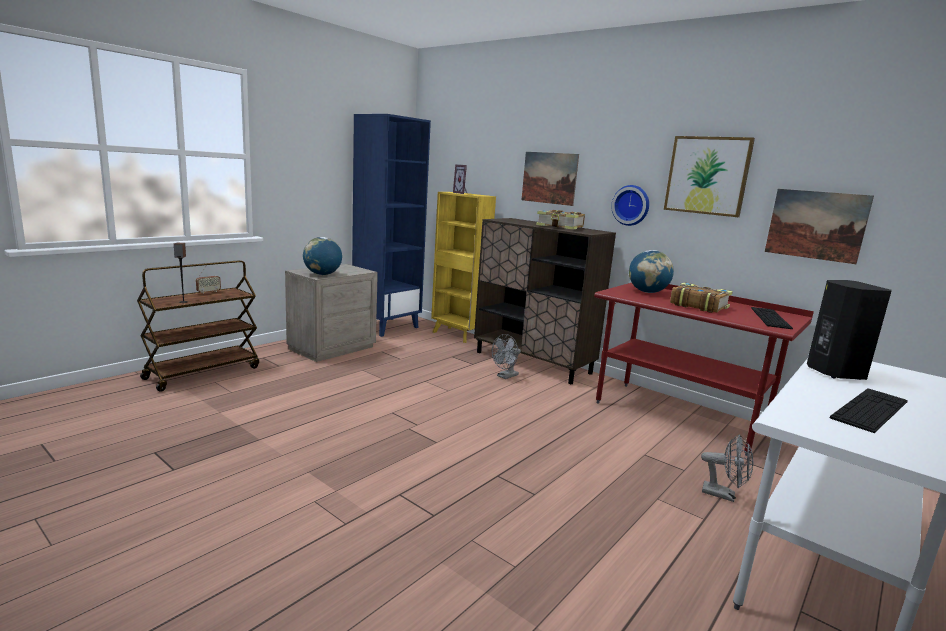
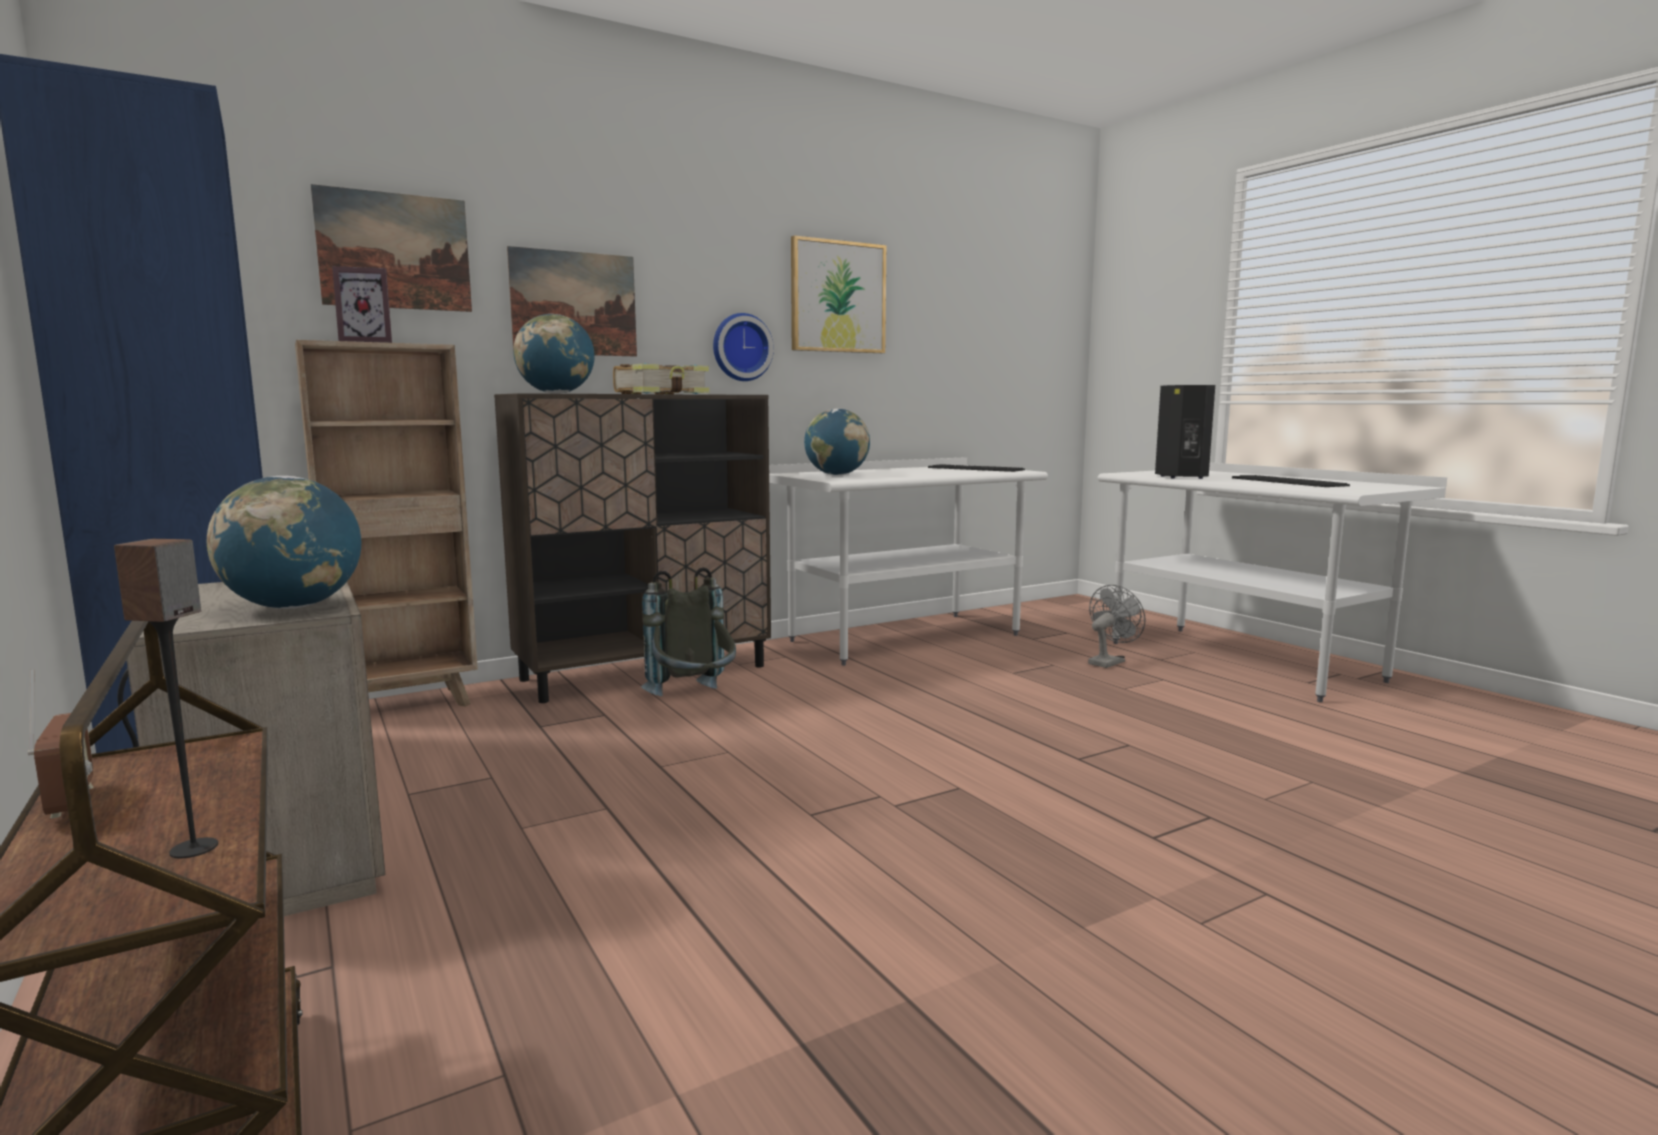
camera: 70 degrees left, 5 degrees down
(457, 335) = (407, 705): yellow bookcase -> brown bookcase
(505, 376) = (694, 700): grey fan -> grey backpack
(516, 220) = (556, 393): none -> globe
(679, 416) = (904, 638): red desk -> white desk
(698, 306) = (918, 473): book -> none
(816, 225) = (952, 355): picture -> picture (395, 251)

